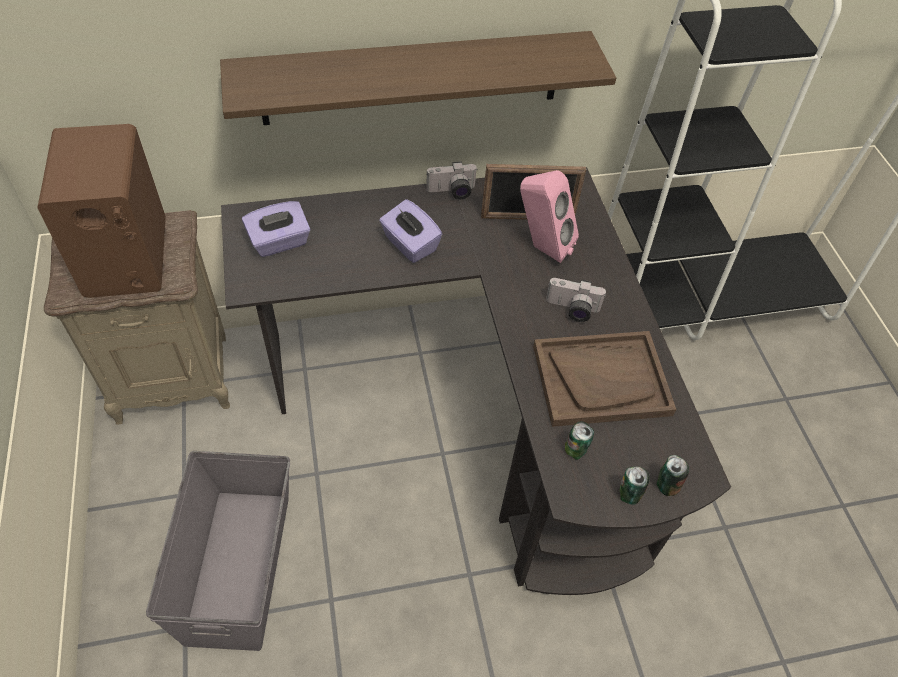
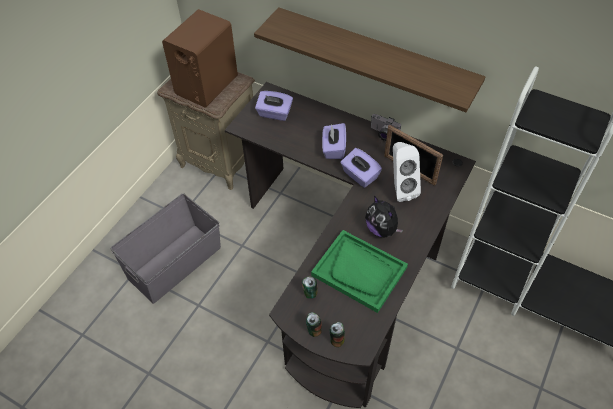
camera: 45 degrees right, 0 degrees up
(477, 260) = (359, 175): none -> purple tissue box
(541, 247) = (400, 189): pink speaker -> white speaker
(572, 310) = (382, 229): camera -> plush toy
(601, 380) = (359, 271): brown tray -> green tray

